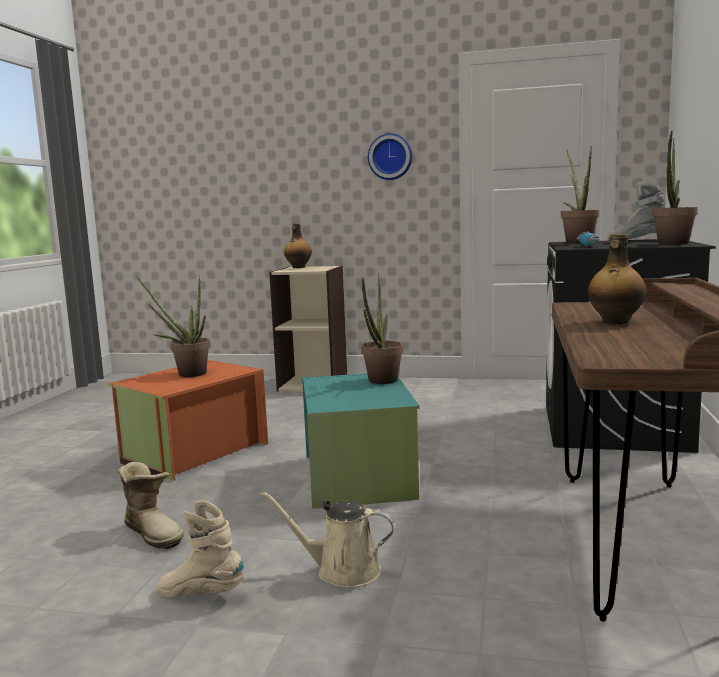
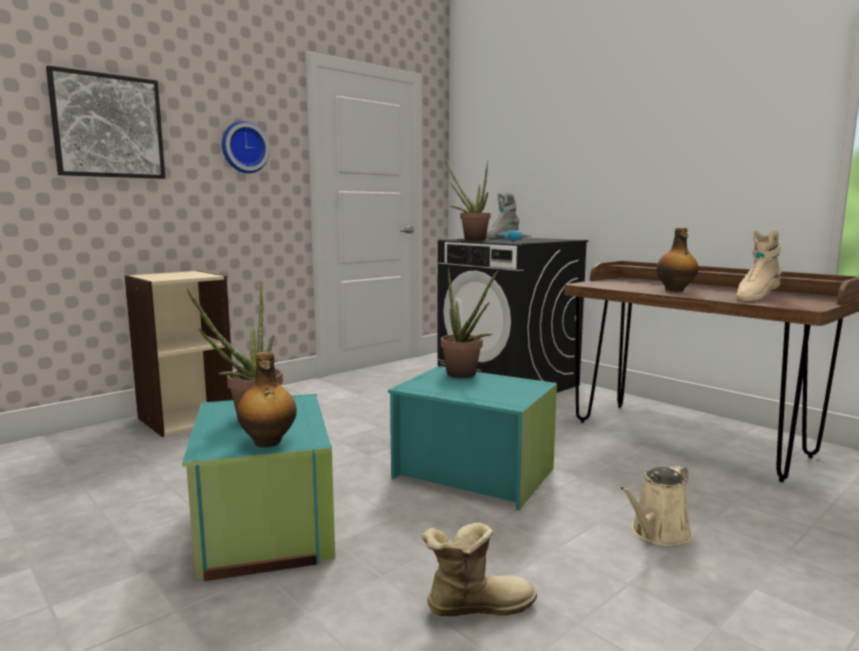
camera: 55 degrees left, 0 degrees up
(193, 452) = (263, 526): orange storage box -> turquoise storage box
(201, 594) = (655, 610): beige boot -> beige boot (755, 298)
(284, 154) = (108, 126): none -> picture
(298, 267) = (152, 275): bottle -> bottle (268, 442)
(672, 244) = (553, 239): potted plant -> none

